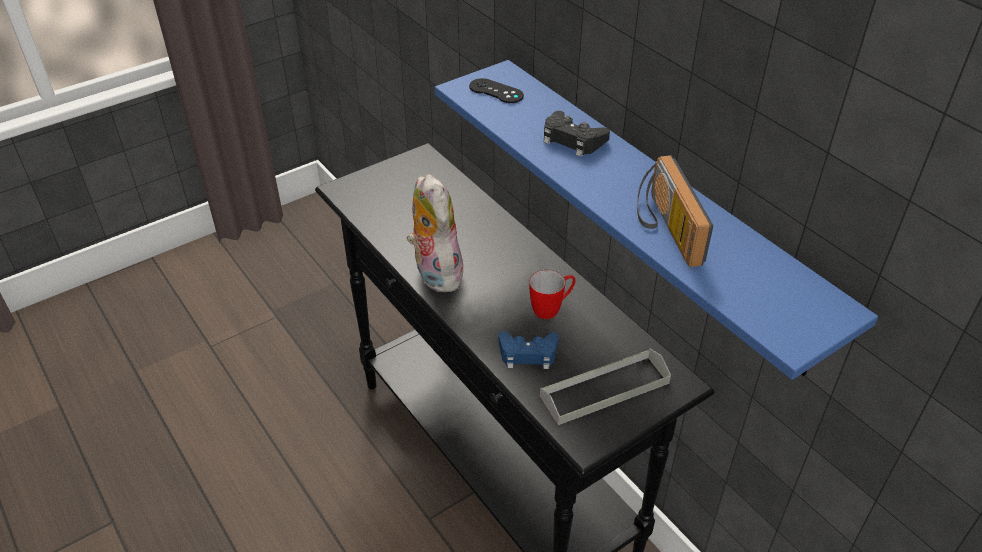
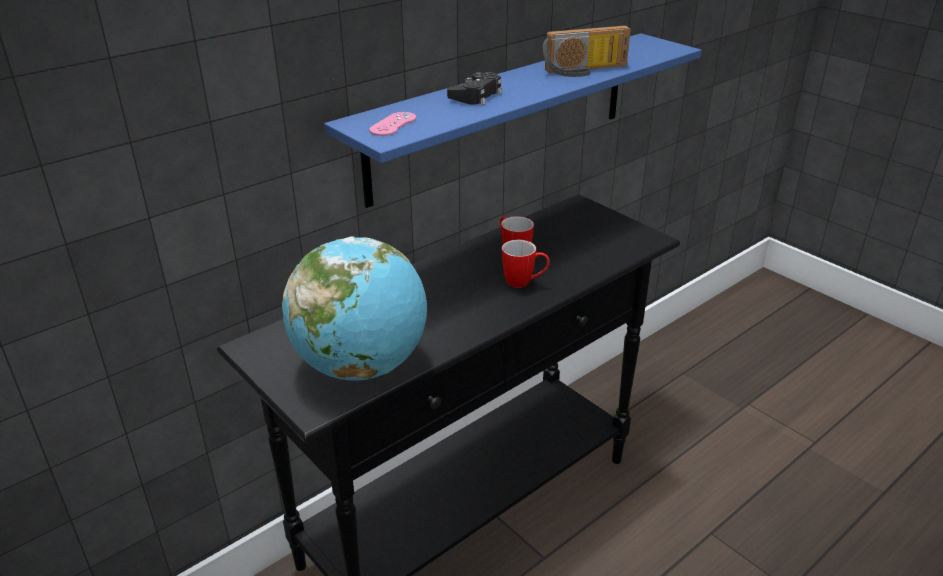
camera: 95 degrees left, 10 degrees down
(383, 209) = (362, 366): none -> globe
(434, 273) = (474, 319): plush toy -> none
(492, 312) = (524, 283): none -> mug
(496, 91) = (393, 124): black game controller -> pink game controller
(528, 354) = (571, 263): blue game controller -> none
(605, 389) = (597, 230): grey tray -> none

